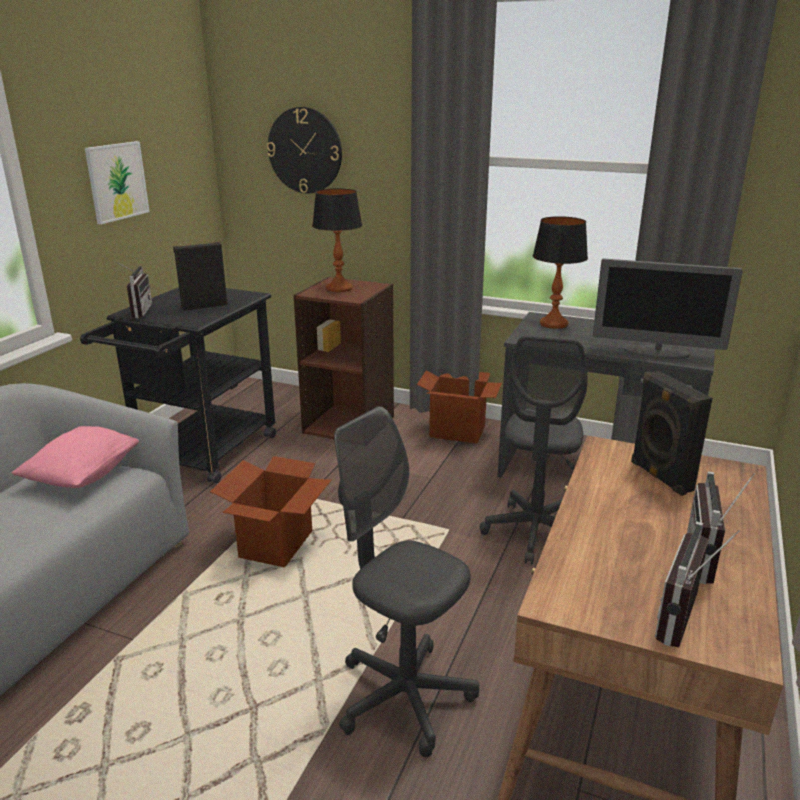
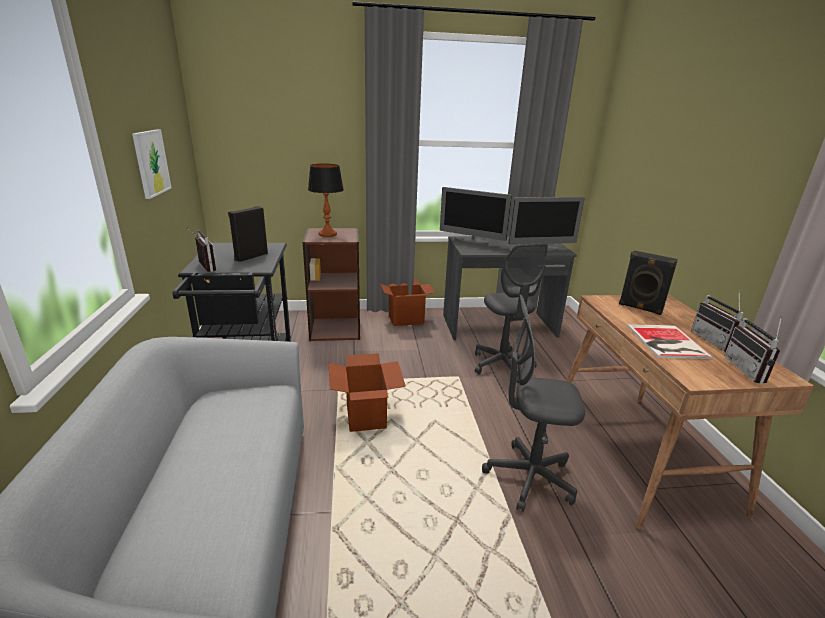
camera: 30 degrees left, 0 degrees up
(83, 476) = (240, 402): pink pillow -> none
(305, 150) = (276, 138): wall clock -> none
(554, 324) = (471, 241): table lamp -> monitor
(608, 537) = (666, 342): none -> book

